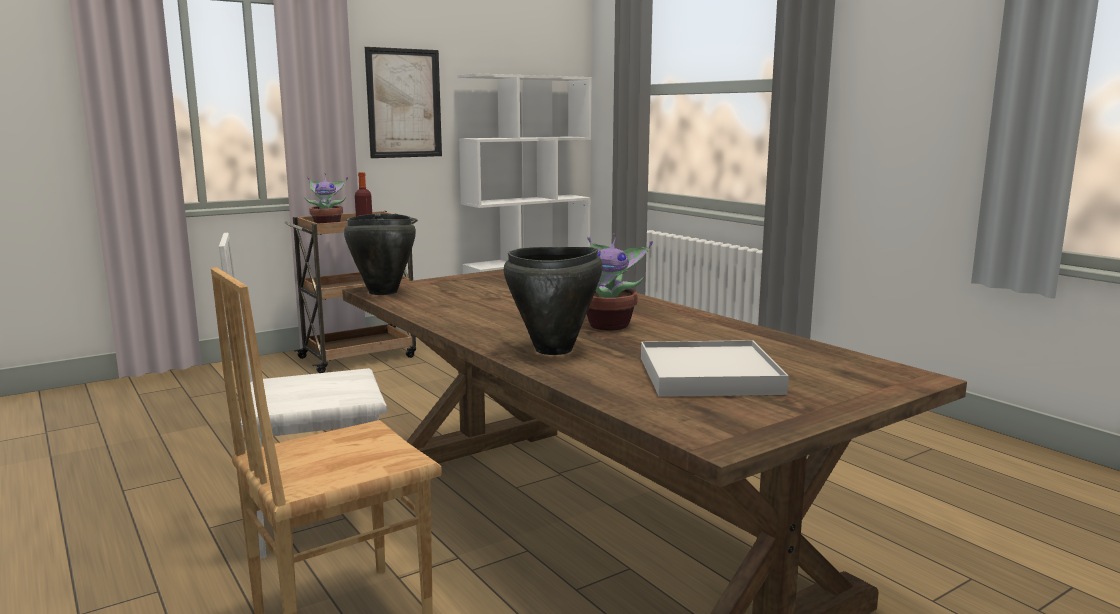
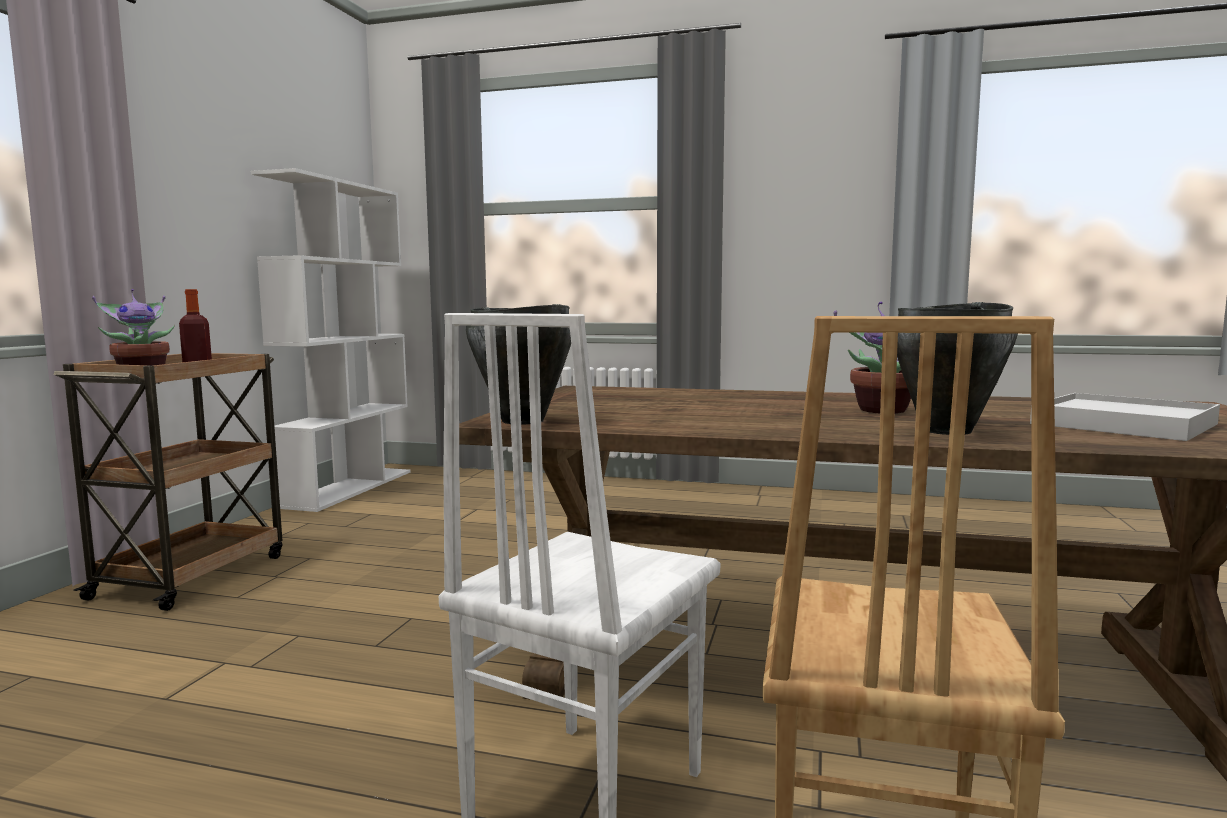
camera: 40 degrees left, 5 degrees down
(404, 103) = (189, 201): picture -> none

